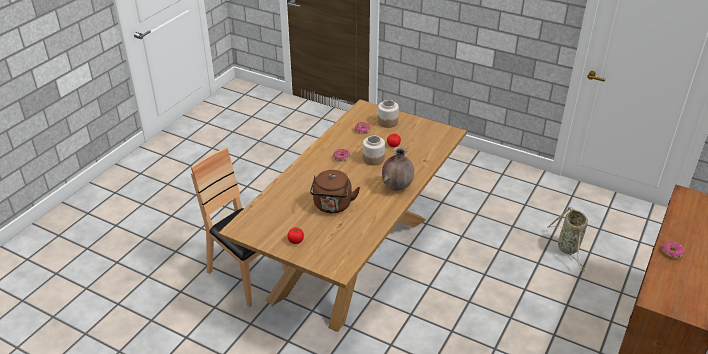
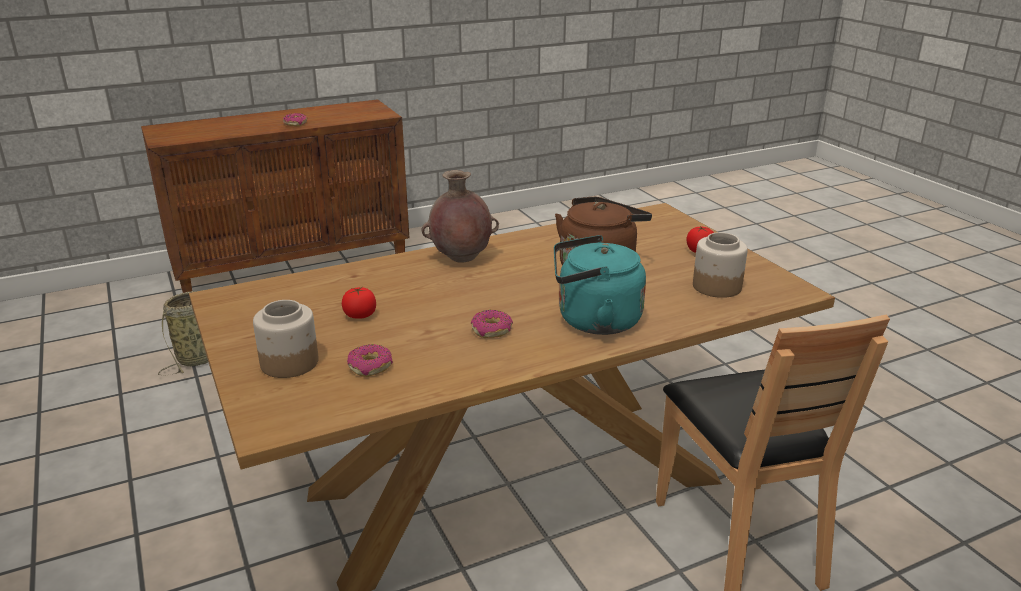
camera: 145 degrees left, 10 degrees down
(309, 176) = (593, 321): none -> turquoise kettle
(373, 159) = (435, 306): jar -> jar (716, 286)

